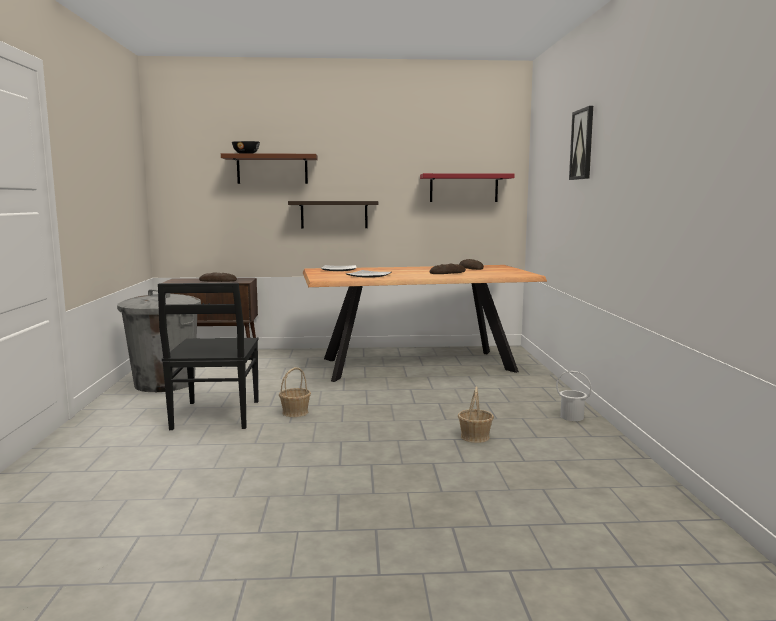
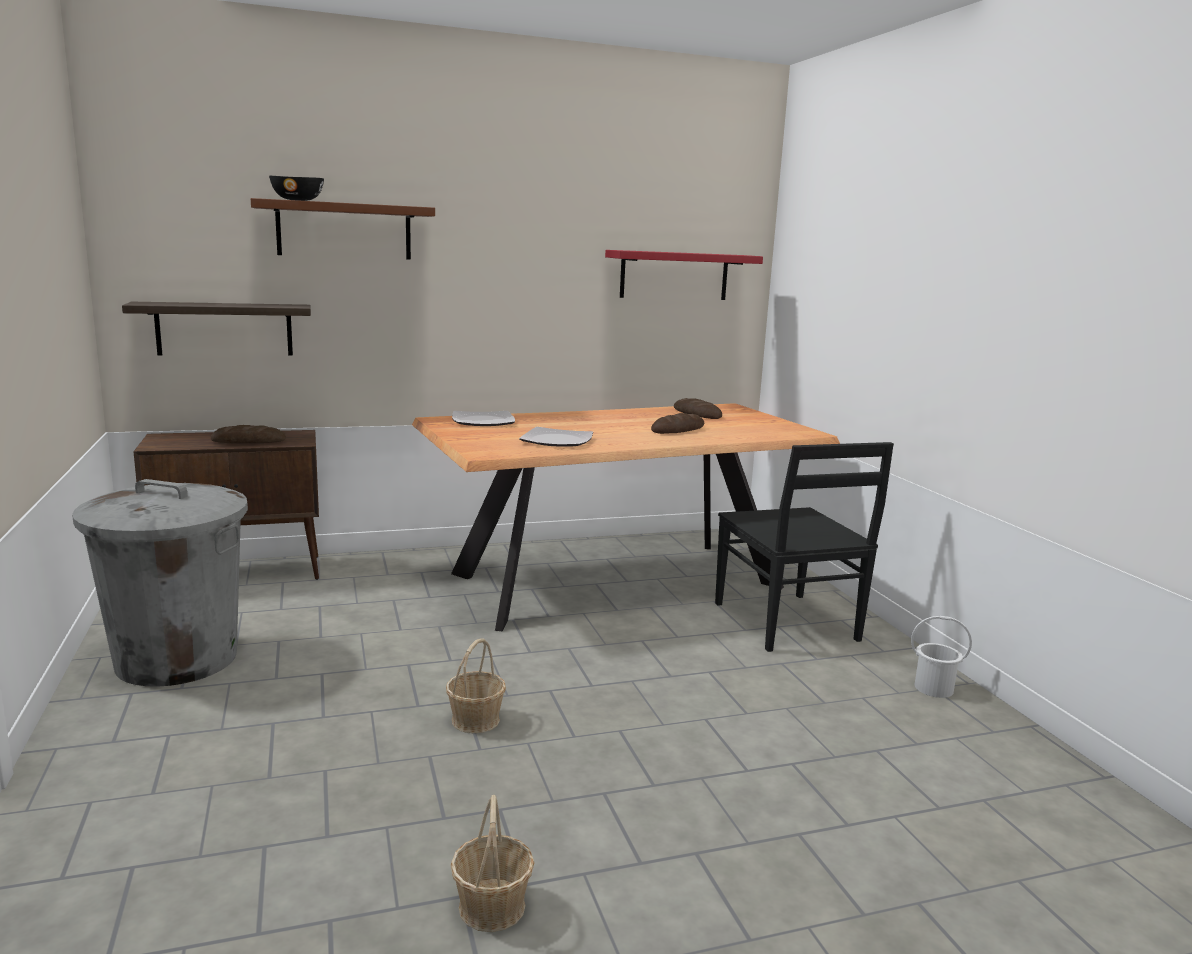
camera: 15 degrees left, 5 degrees up
(215, 416) = (324, 744): black chair -> black chair (786, 623)
(334, 214) = (457, 316): shelf -> shelf (224, 329)
(475, 437) = (822, 754): basket -> basket (492, 906)
(582, 144) = (936, 228): picture -> none

